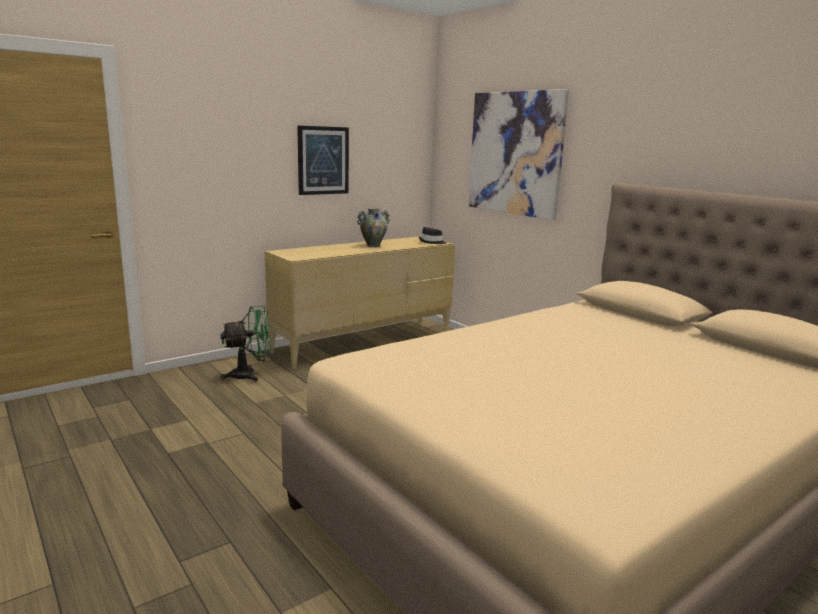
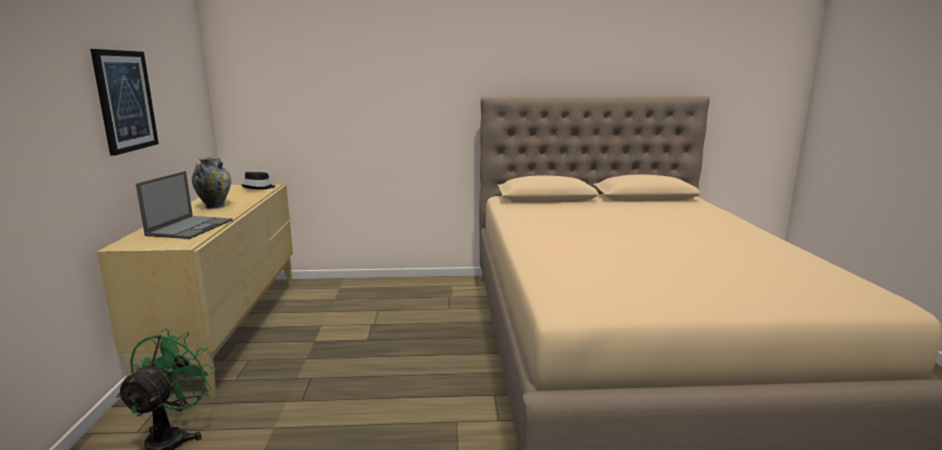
camera: 55 degrees left, 0 degrees up
(326, 252) = (190, 227): none -> laptop
(515, 153) = (347, 77): picture -> none

